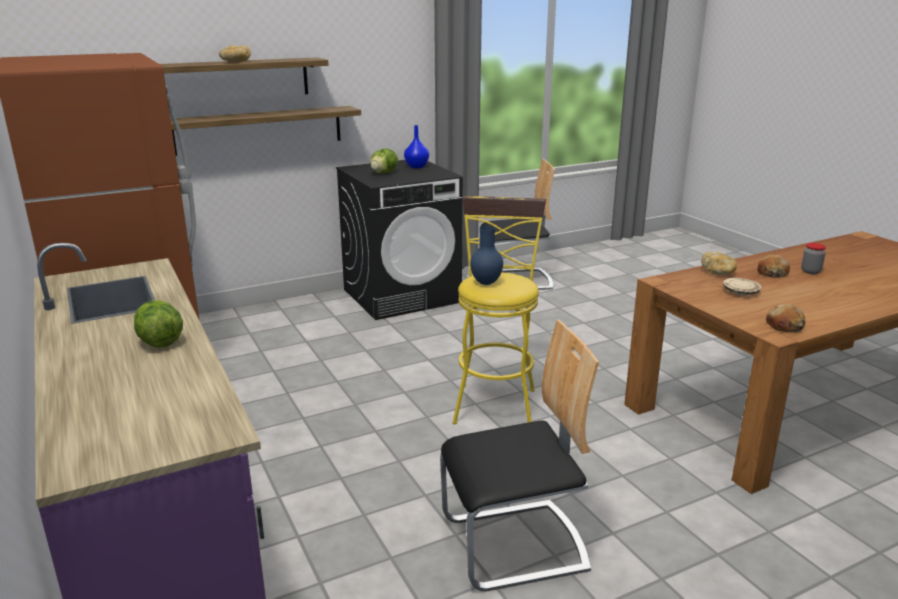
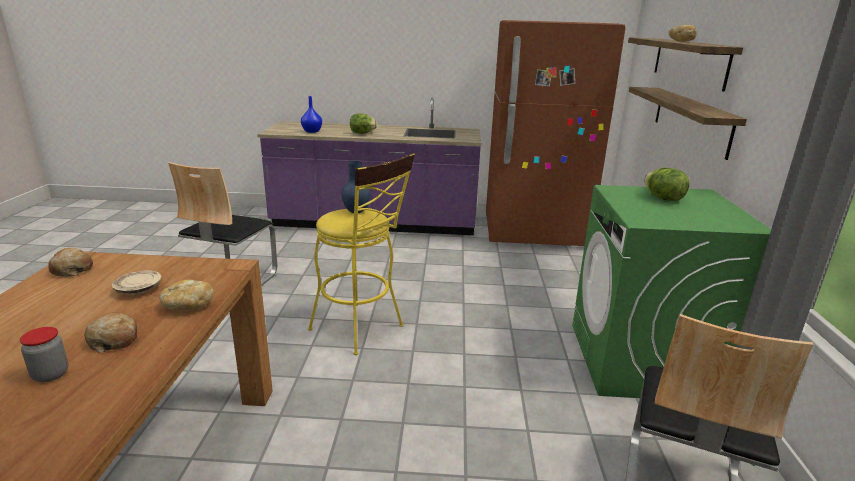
camera: 120 degrees right, 0 degrees up
(402, 295) = (640, 361): black washing machine -> green washing machine
(416, 167) = (702, 218): blue vase -> blue vase (312, 131)

